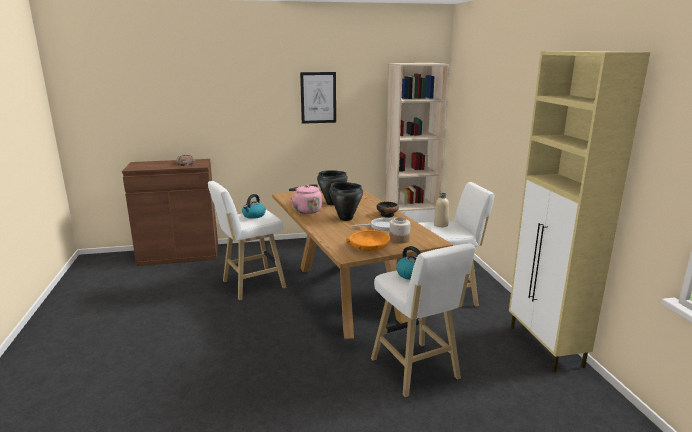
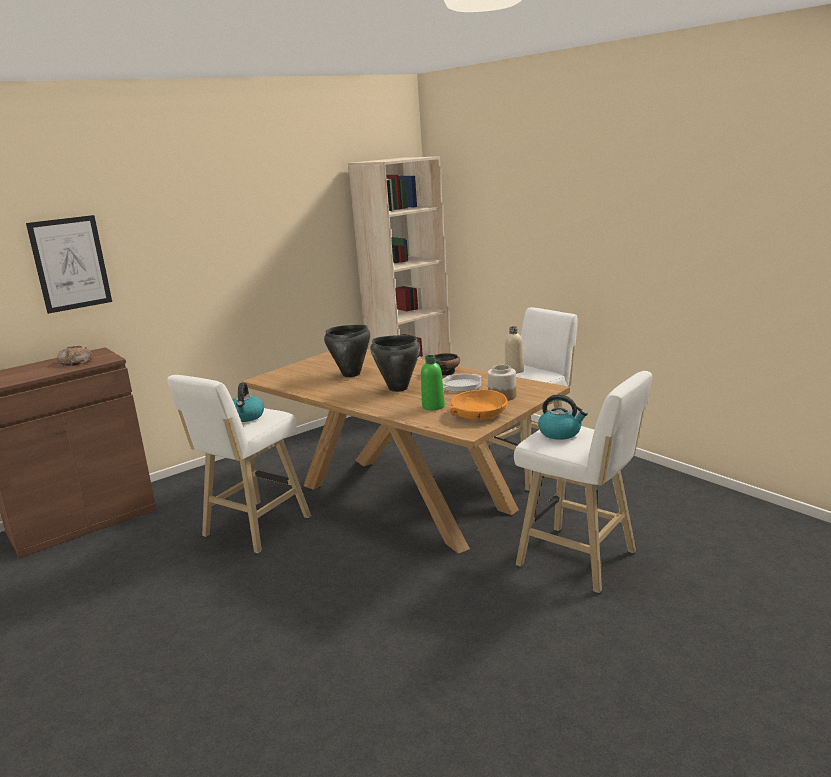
camera: 25 degrees left, 0 degrees up
(306, 210) = (328, 391): pink kettle -> none
(318, 97) = (259, 225): picture -> picture (70, 264)
(349, 235) = (433, 406): none -> green bottle
(545, 347) = (685, 488): beige cabinet -> none

